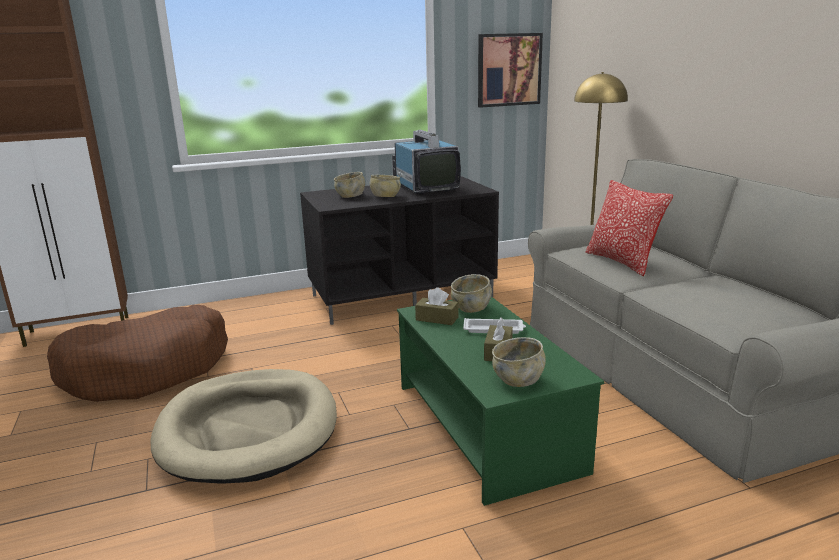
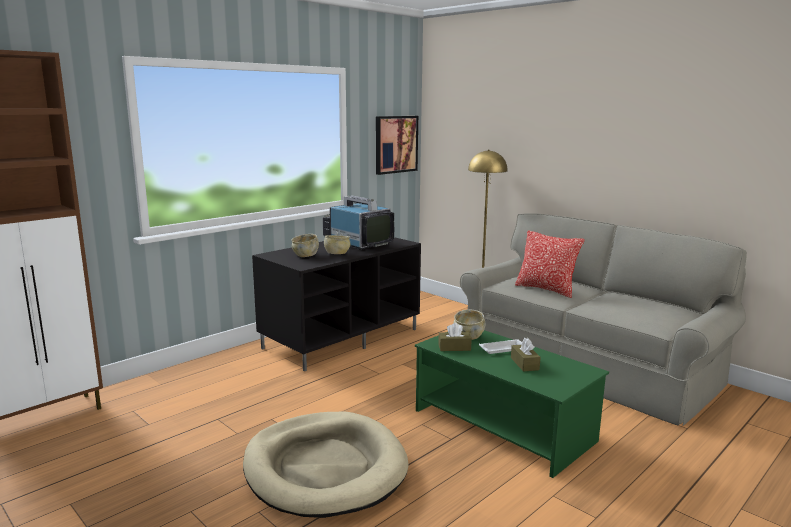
camera: 25 degrees left, 5 degrees down
(147, 369) = (169, 439): brown dog bed -> none
(518, 379) = (559, 380): beige bowl -> none

